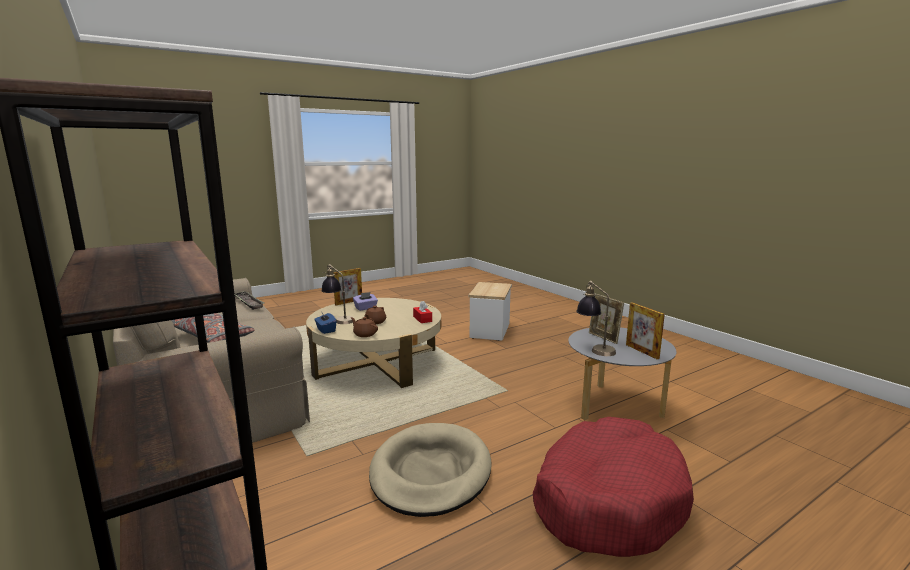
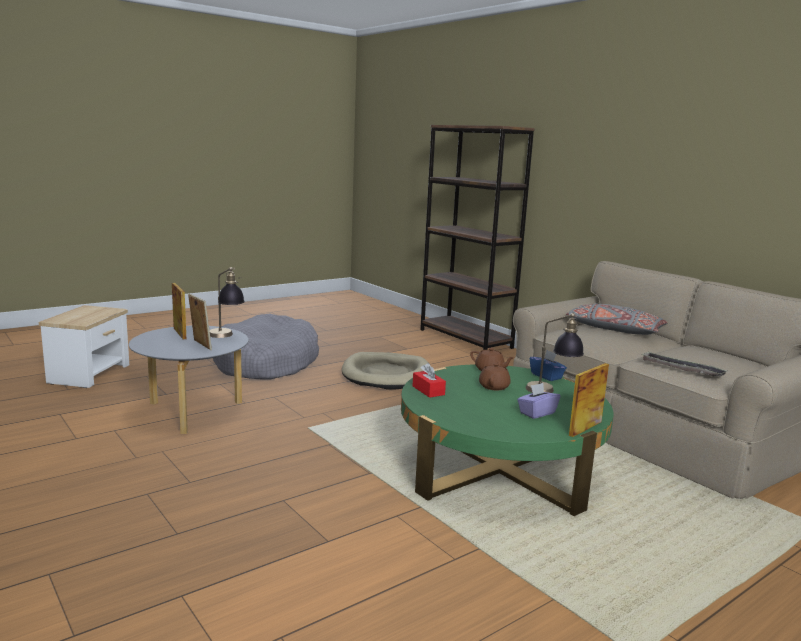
camera: 175 degrees right, 0 degrees up
(377, 363) = (498, 469): beige coffee table -> green coffee table
(489, 331) = (302, 556): side table -> side table (90, 374)
(607, 500) = (266, 363): red dog bed -> grey dog bed

